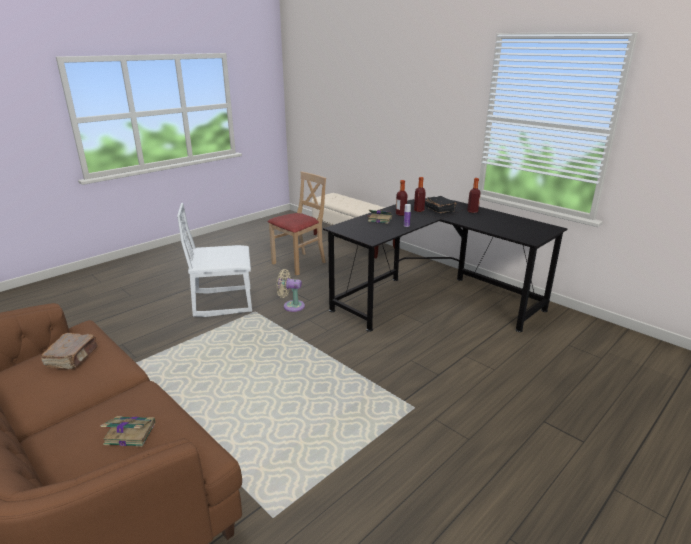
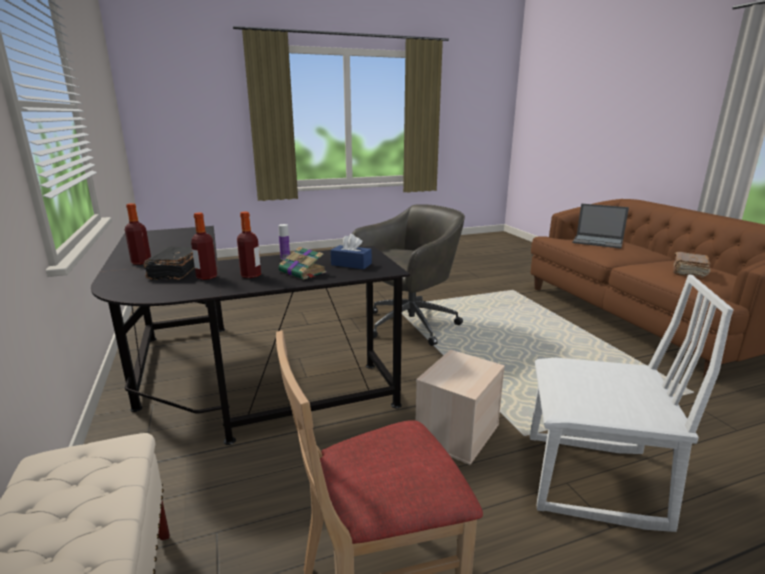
camera: 155 degrees left, 5 degrees down
(129, 433) = (598, 242): book -> laptop
(291, 306) = (457, 432): beige fan -> beige storage box
(362, 228) = (351, 264): none -> blue tissue box
(375, 380) = (408, 325): none -> grey office chair

